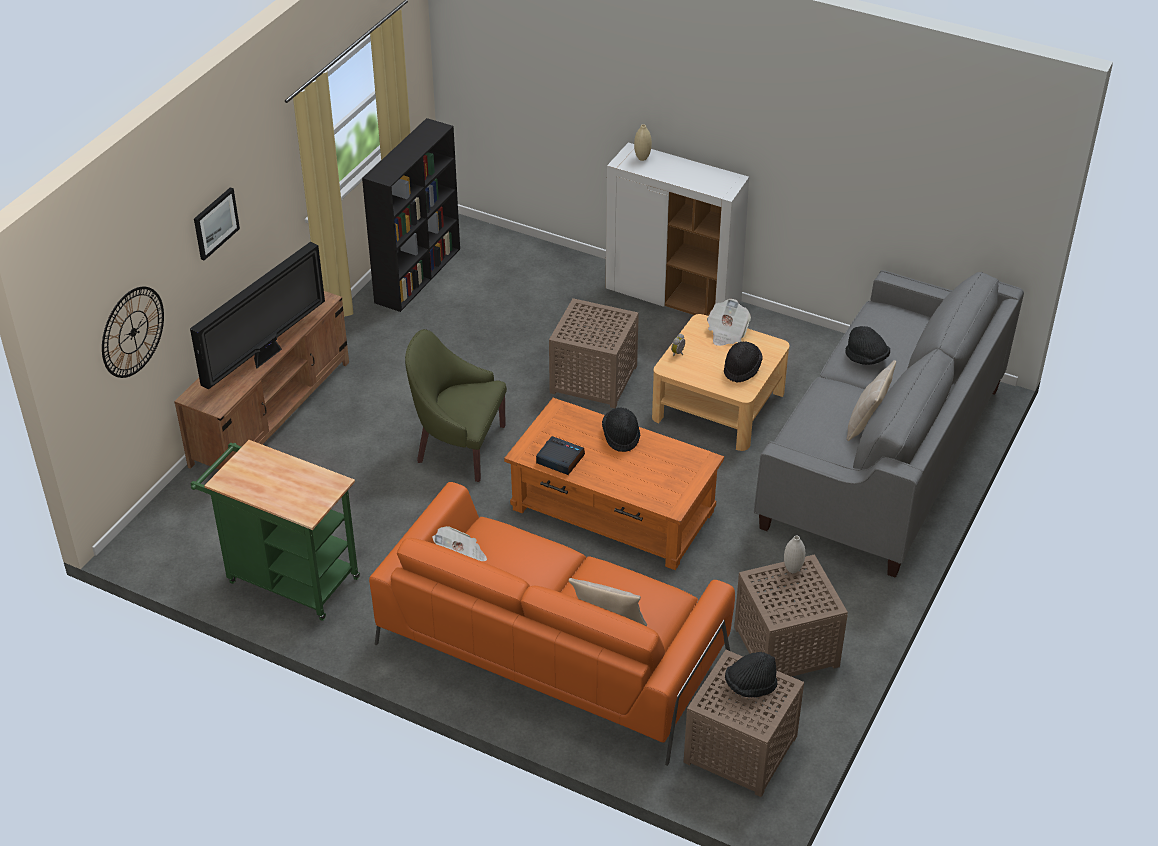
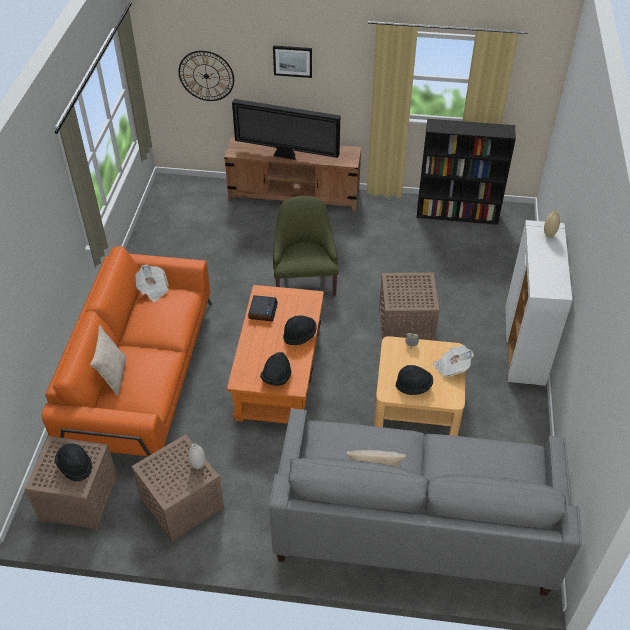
camera: 70 degrees right, 5 degrees up
(286, 578) = (163, 244): green cart -> none
(866, 358) = (455, 457): black hat -> black hat (276, 377)

